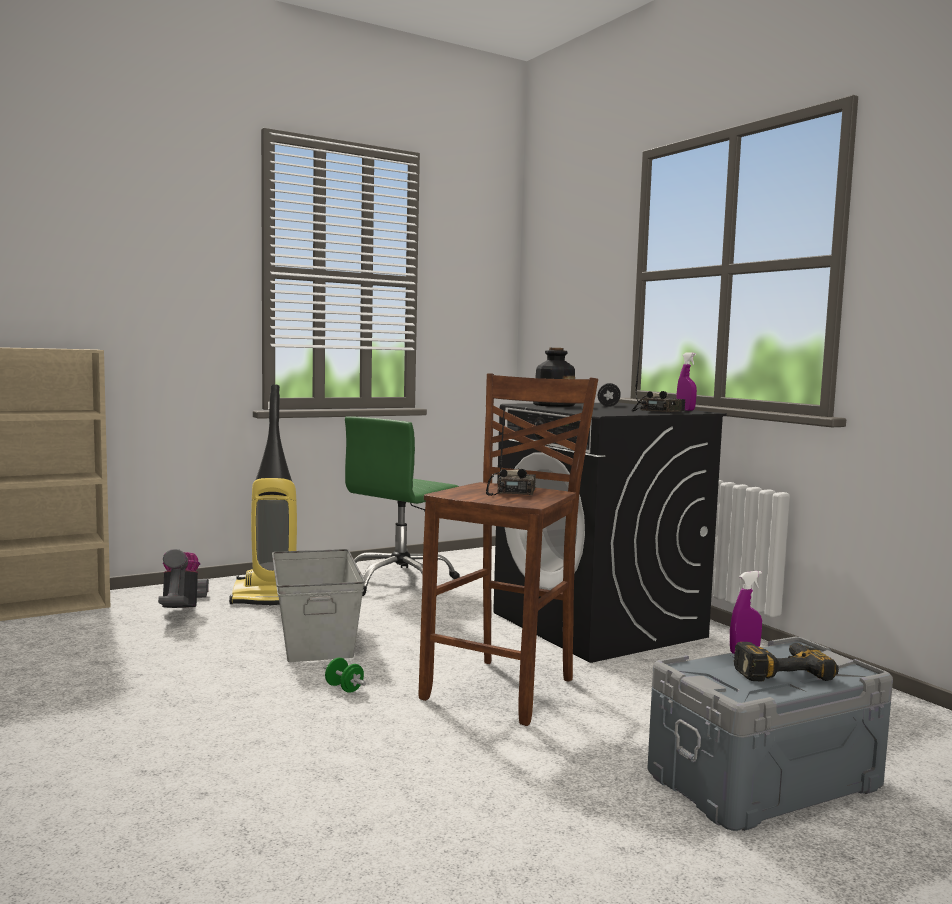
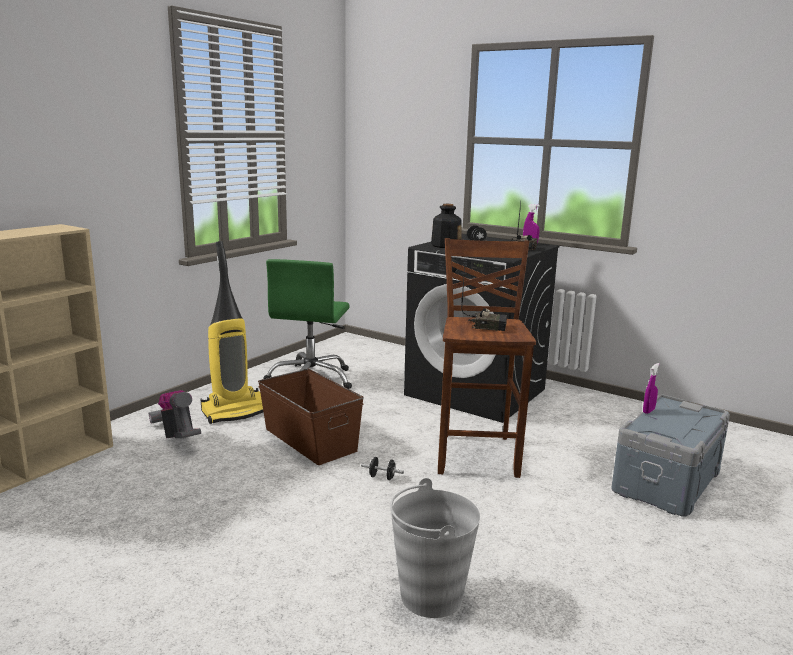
camera: 25 degrees left, 10 degrees up
(219, 822) = (430, 596): none -> grey bucket
(316, 636) = (310, 439): grey storage box -> brown storage box
(344, 688) = (382, 477): green dumbbell -> black dumbbell
(511, 492) = (487, 326): radio -> radio turned 120 degrees clockwise
(778, 670) = (678, 420): power drill -> none

